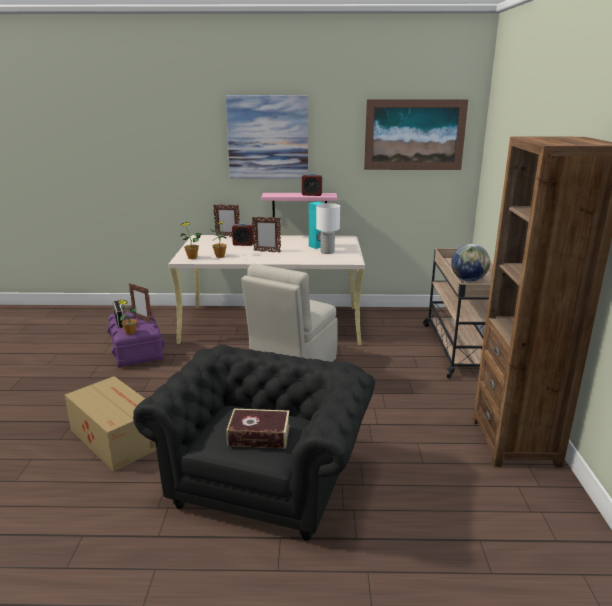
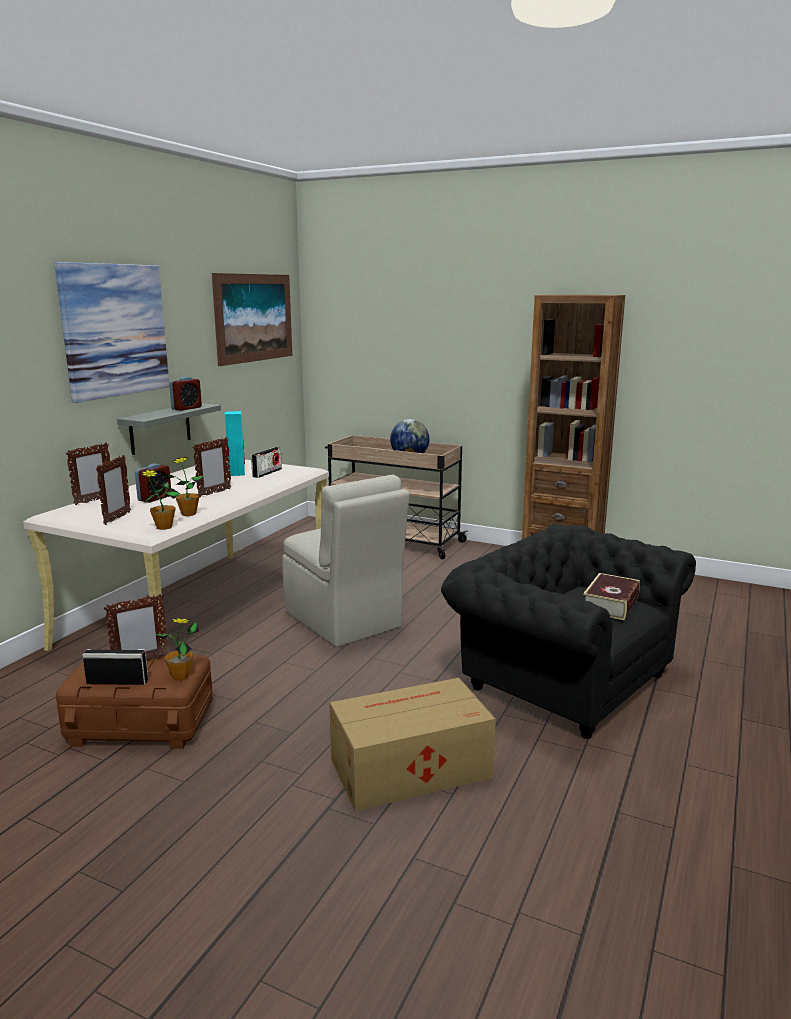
camera: 65 degrees left, 5 degrees down
(136, 351) = (140, 724): purple storage box -> brown storage box
(200, 247) = (117, 518): none -> picture frame
(299, 205) = (160, 428): pink shelf -> grey shelf
(327, 252) = (267, 473): white table lamp -> radio

